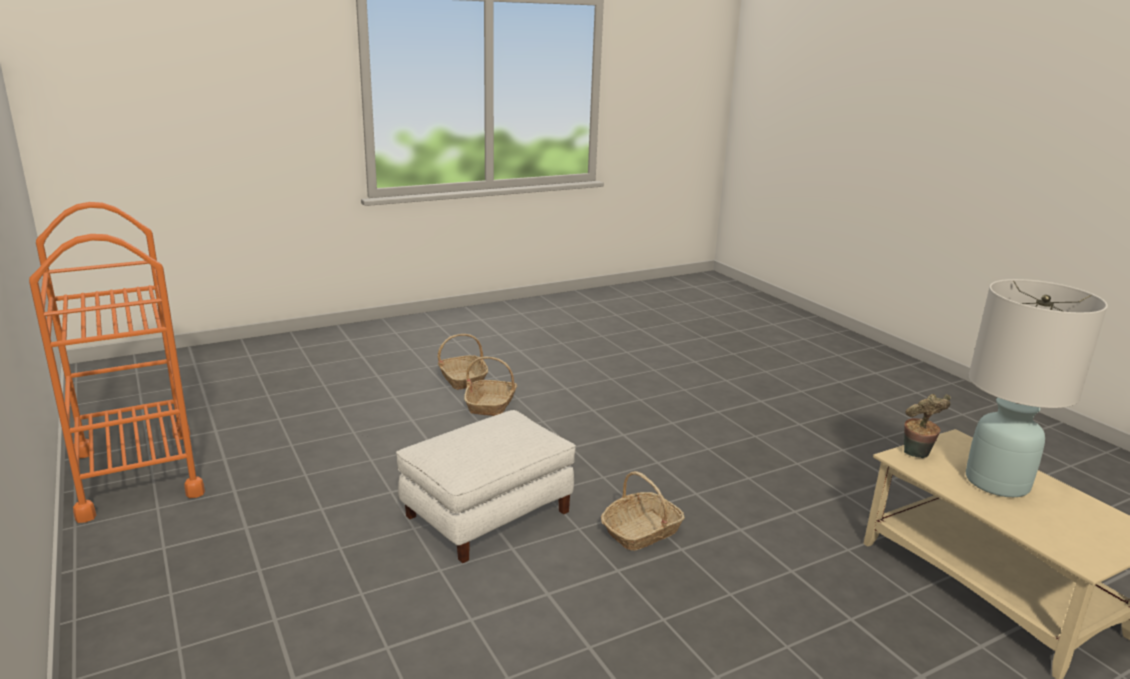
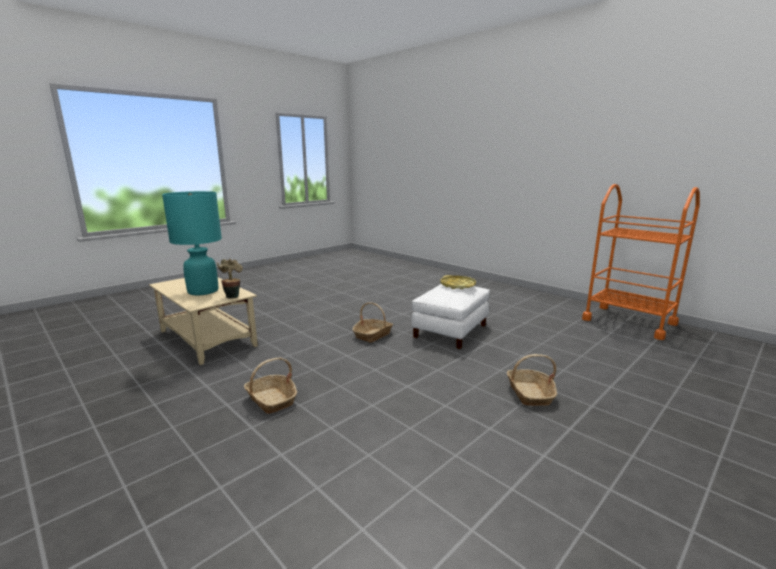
camera: 165 degrees right, 5 degrees down
(462, 379) = (593, 418): basket -> basket (271, 400)
(467, 443) = (457, 285): none -> yellow tray
(997, 483) = (203, 291): white table lamp -> turquoise table lamp

